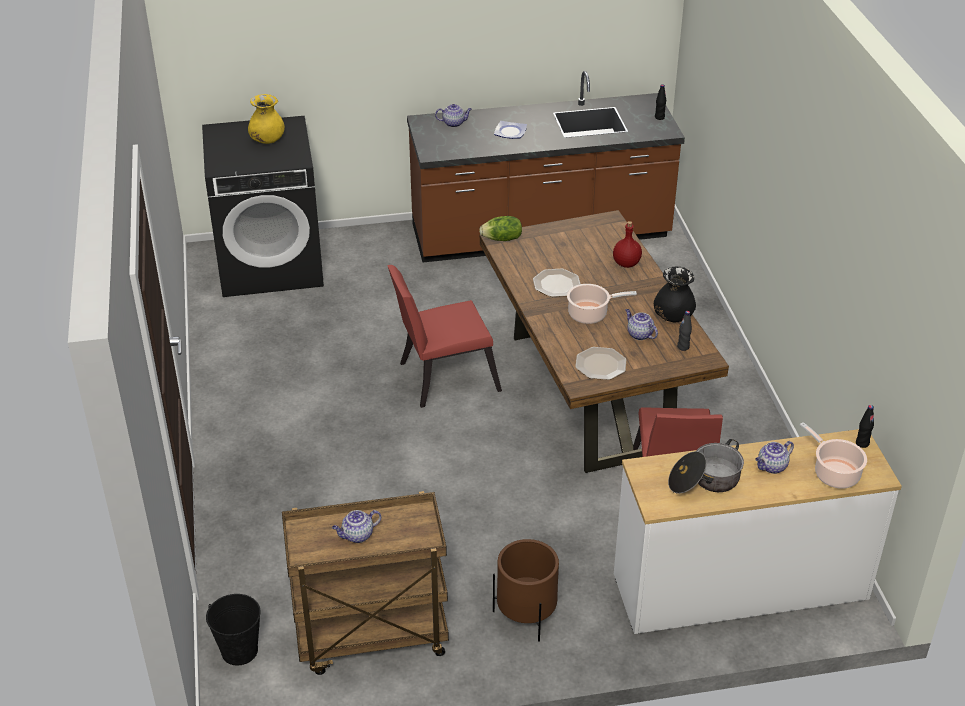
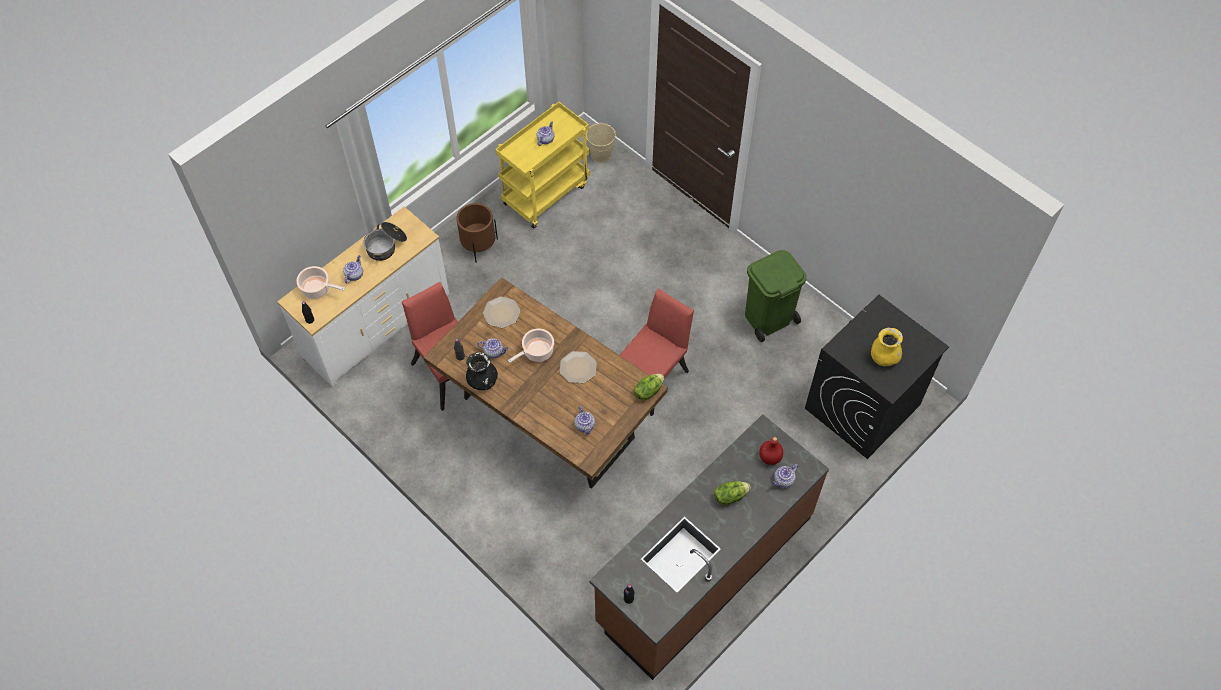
camera: 145 degrees right, 20 degrees up
(239, 650) = (601, 155): black bucket -> beige bucket
(265, 365) = (768, 318): none -> green trash can
(370, 638) = (546, 193): brown cart -> yellow cart
(510, 132) = (730, 496): plate -> lettuce
(592, 242) = (585, 426): none -> teapot
(626, 263) = (546, 416): red bottle -> red bottle (770, 457)

